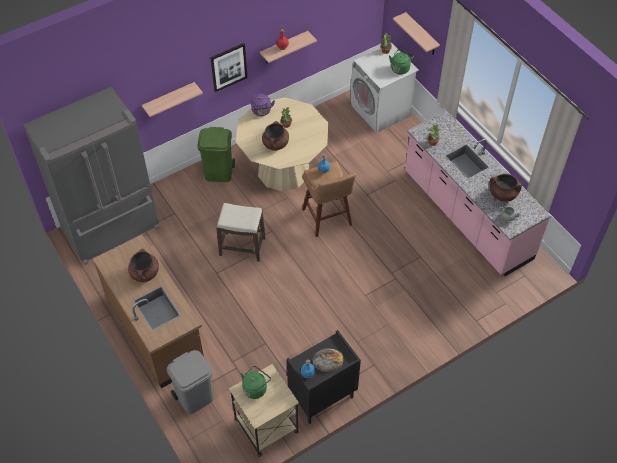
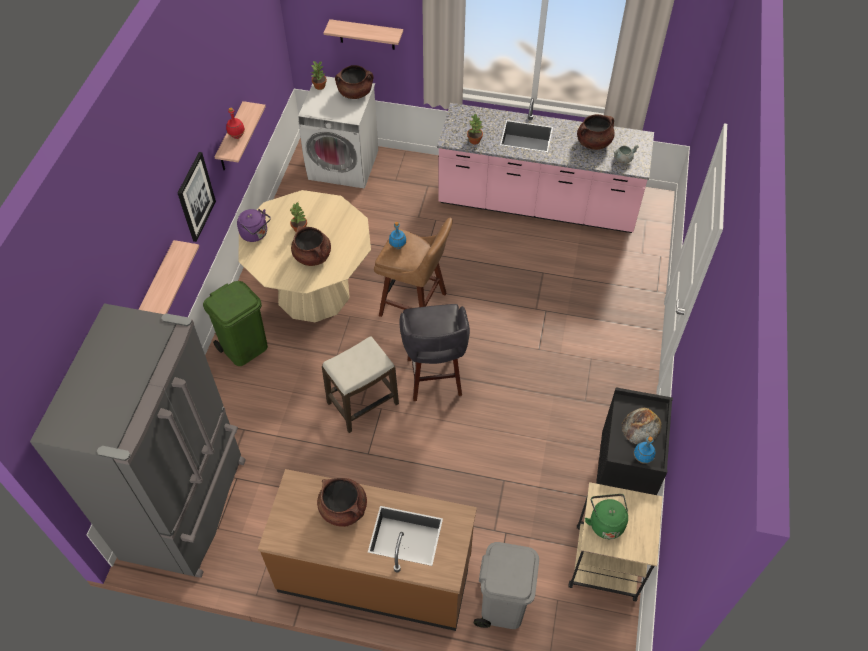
camera: 45 degrees left, 0 degrees up
(291, 265) = (434, 380): none -> grey stool
(400, 68) = (355, 93): green kettle -> brown cooking pot

